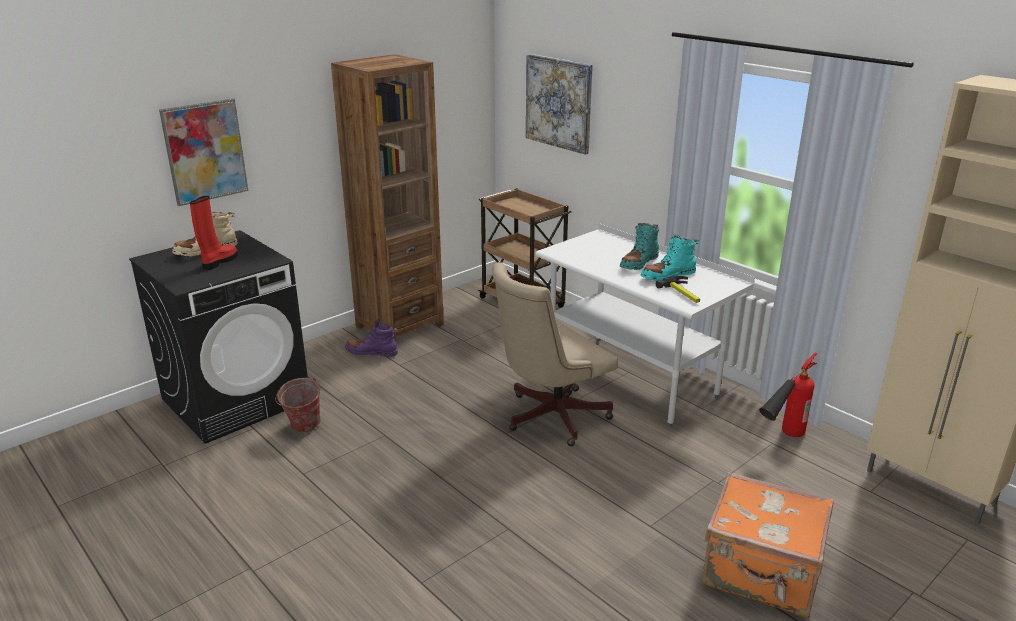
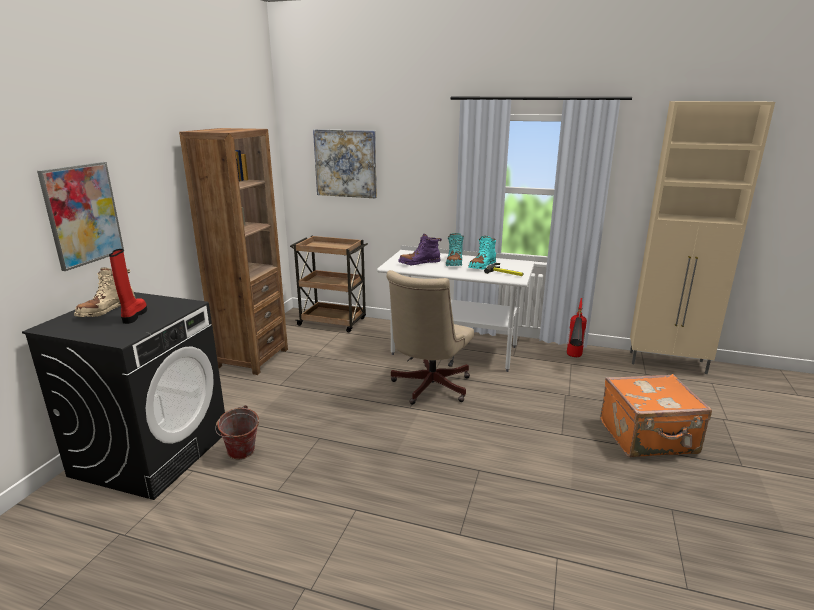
camera: 30 degrees left, 5 degrees down
(372, 352) = (247, 382): purple boot -> purple boot (419, 263)

